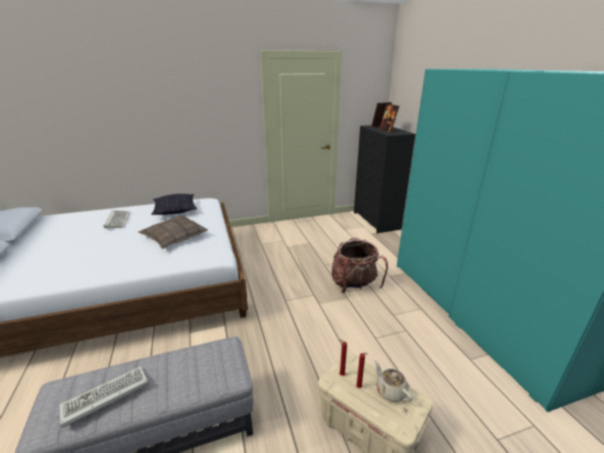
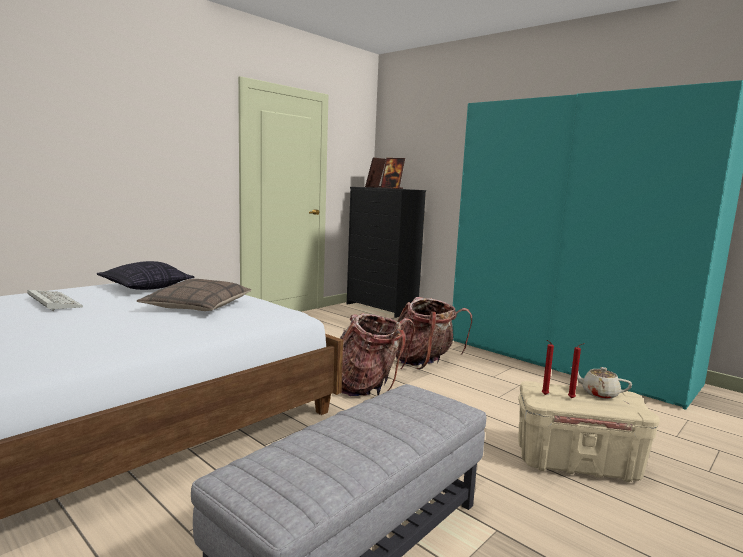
camera: 30 degrees left, 15 degrees down
(104, 398) = (335, 456): keyboard -> none
(291, 300) = (367, 387): none -> backpack

